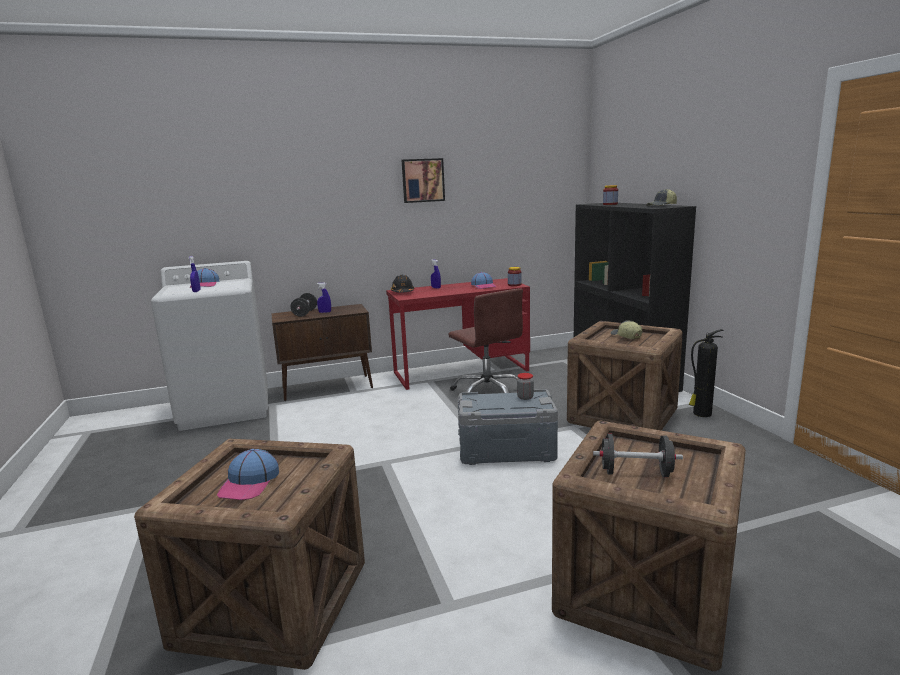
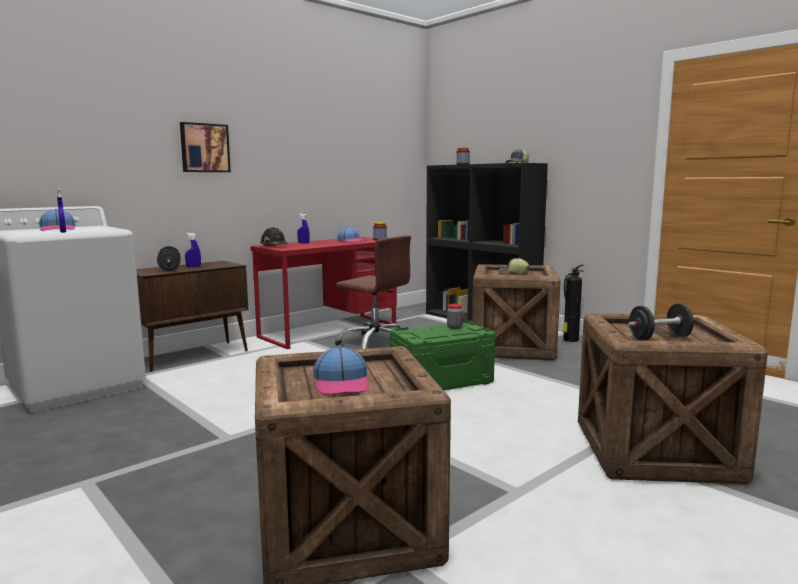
camera: 25 degrees left, 5 degrees down
(422, 180) = (285, 132): picture -> picture (204, 148)
(506, 450) = (441, 381): grey storage box -> green storage box

